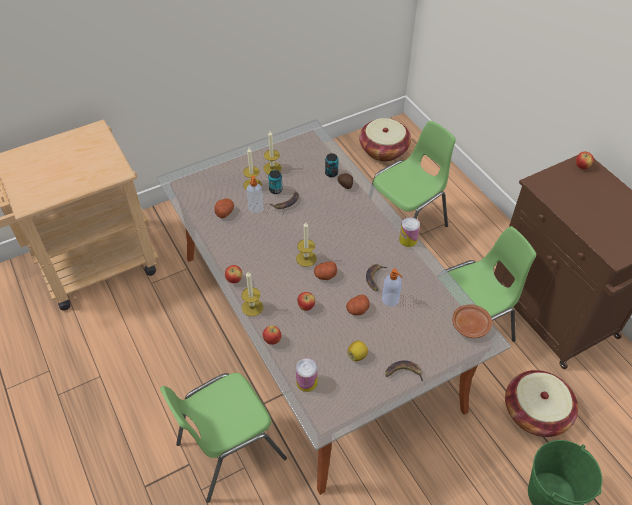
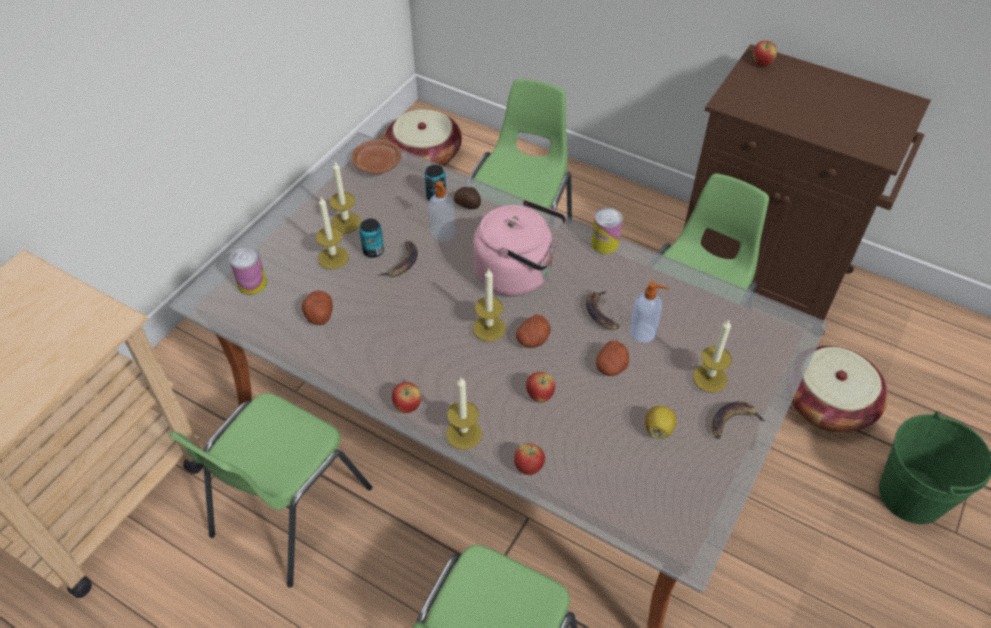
camera: 30 degrees left, 0 degrees up
(181, 317) = (289, 512): none -> green chair
(255, 208) = (363, 289): soap dispenser -> soap dispenser (443, 233)
(306, 382) = (620, 502): can -> can (252, 283)
(344, 236) = (518, 274): none -> pink kettle
(409, 342) = (710, 378): none -> candle
(470, 325) = (763, 318): brown plate -> brown plate (377, 163)

